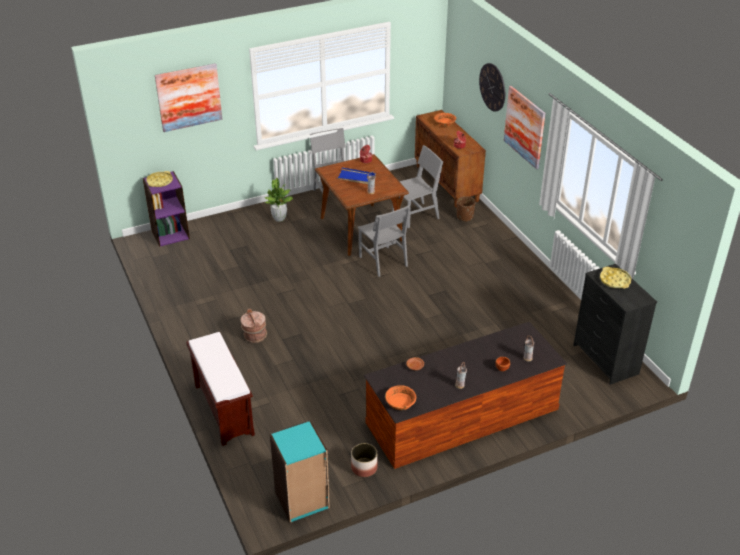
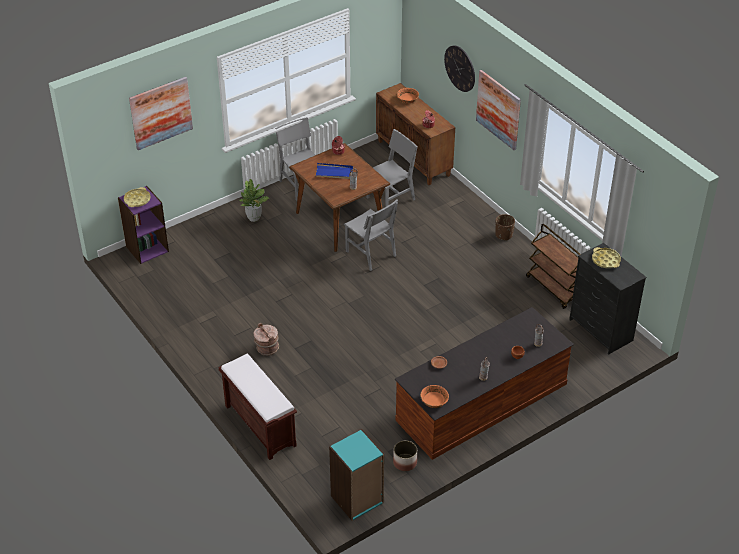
camera: 10 degrees left, 5 degrees up
(465, 217) = (440, 195): brown planter -> brown planter (504, 235)
(563, 313) = (555, 288): none -> brown cart

